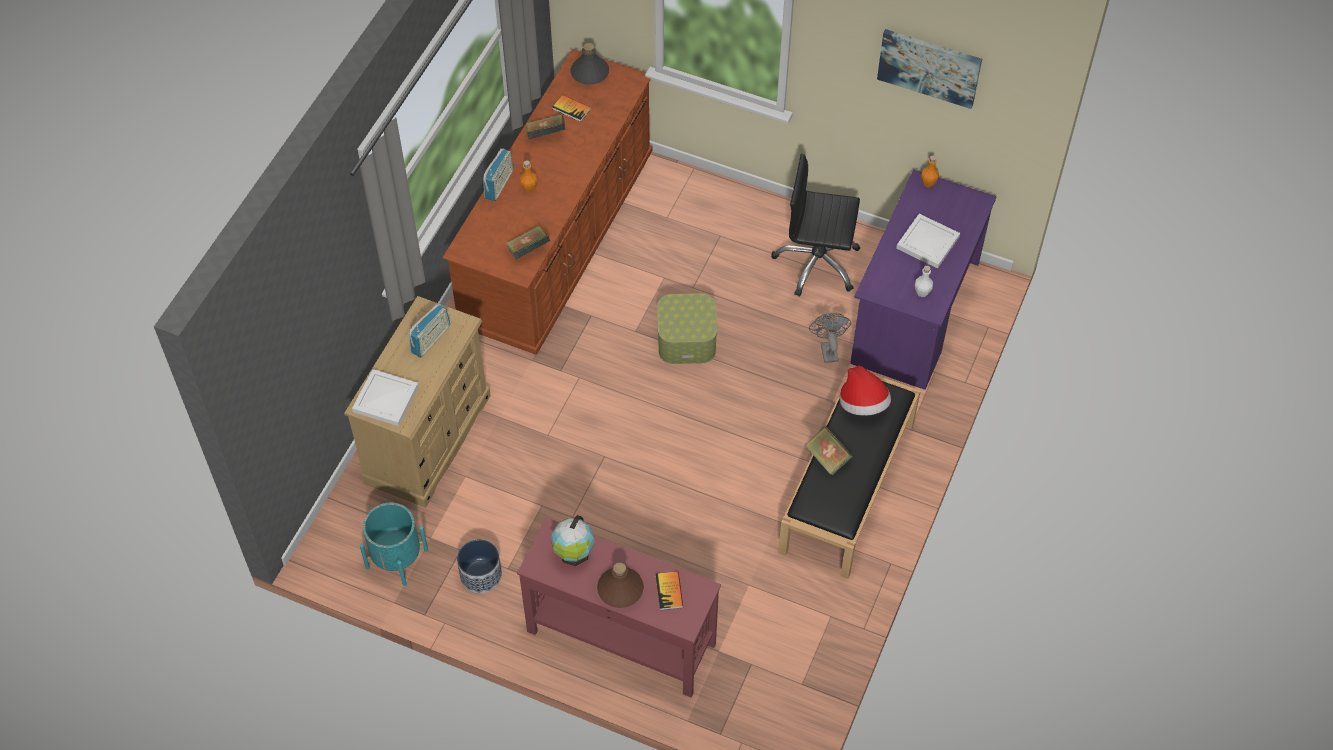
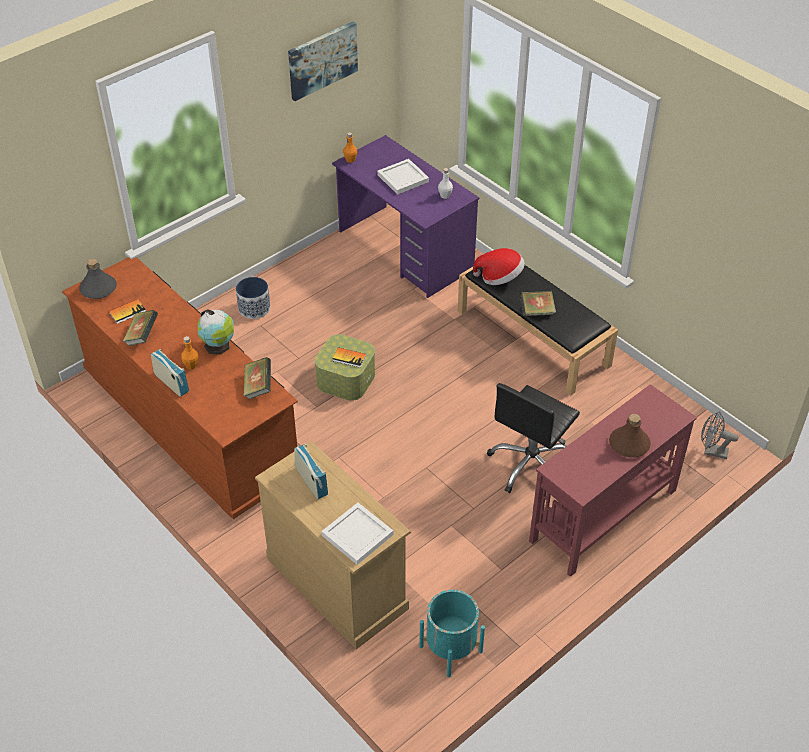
camera: 65 degrees left, 10 degrees down
(480, 575) = (499, 591): planter -> planter (254, 309)
(574, 554) = (581, 462): globe -> globe (218, 346)
(669, 591) = (644, 415): book -> book (349, 358)
(817, 263) = (326, 283): black office chair -> black office chair (531, 464)
(828, 349) = (406, 305): grey fan -> grey fan (711, 451)

